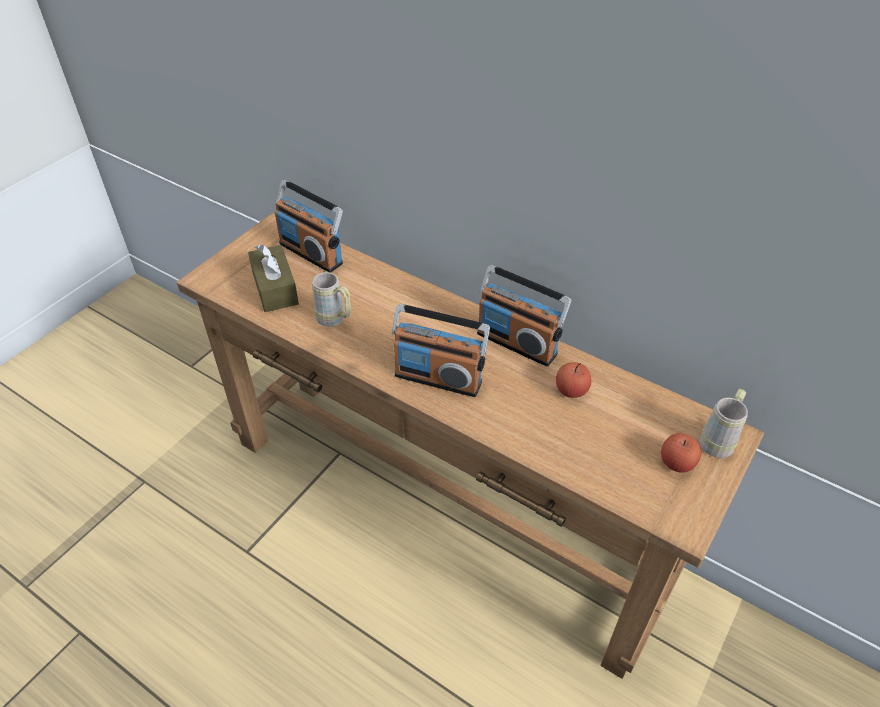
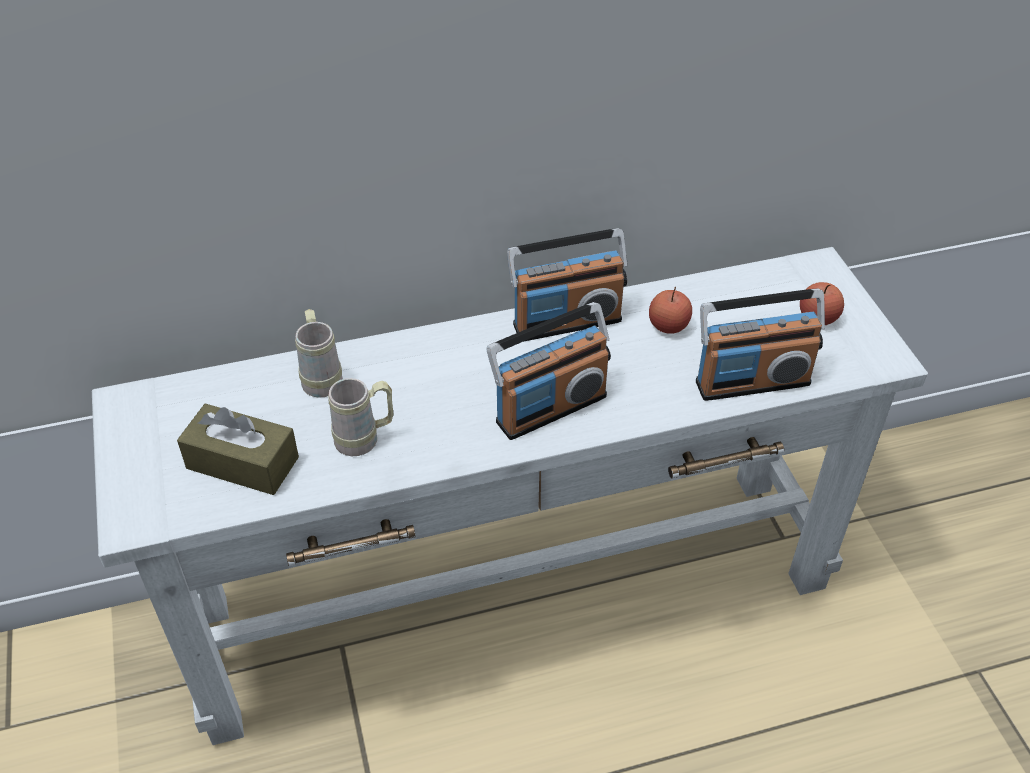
camera: 50 degrees left, 0 degrees up
(311, 253) = (222, 395): radio -> radio (752, 382)
(442, 506) = (513, 596): brown console table -> white console table
(719, 440) = (817, 276): beige mug -> beige mug (321, 377)

